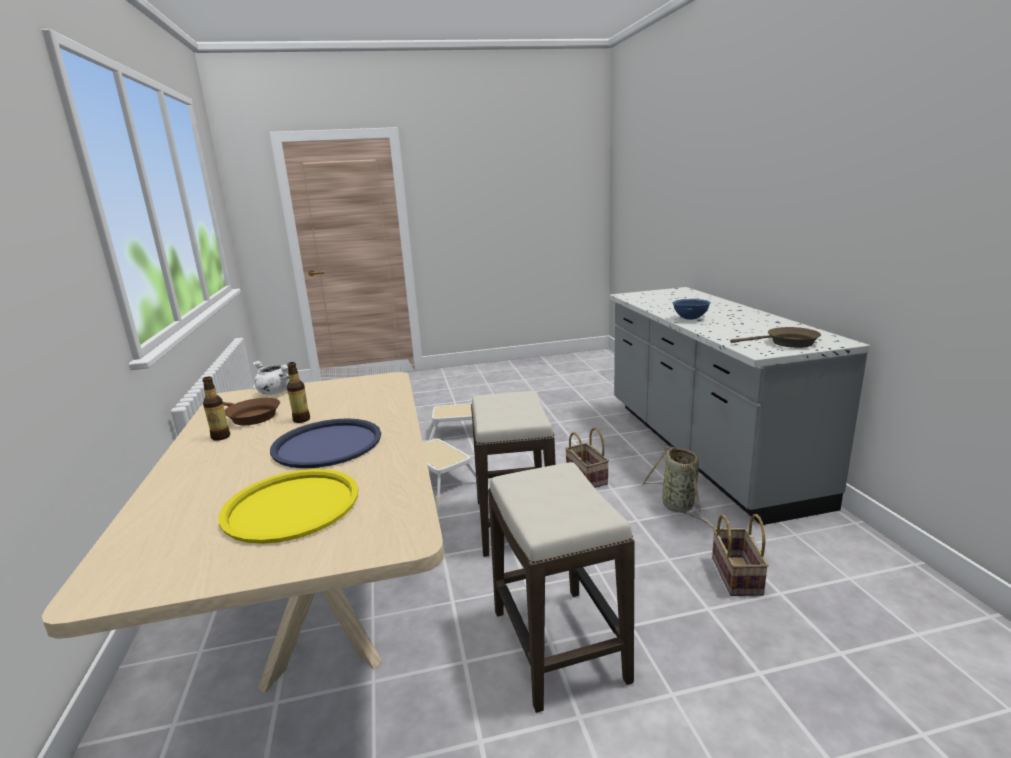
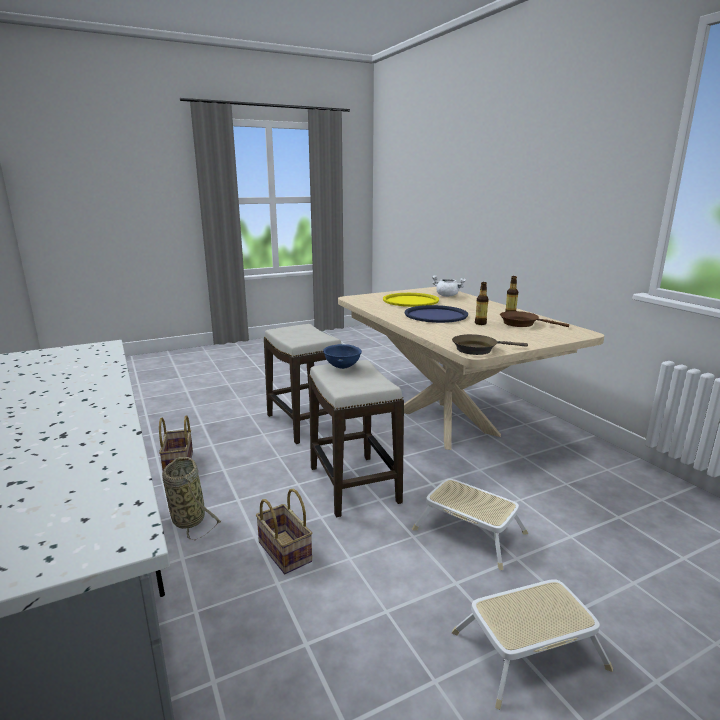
camera: 165 degrees right, 0 degrees up
(275, 392) = (553, 337): white cooking pot -> white cooking pot (447, 296)
(689, 319) = (94, 402): blue bowl -> blue bowl (343, 367)
(787, 343) = (50, 357): brown frying pan -> brown frying pan (478, 349)

